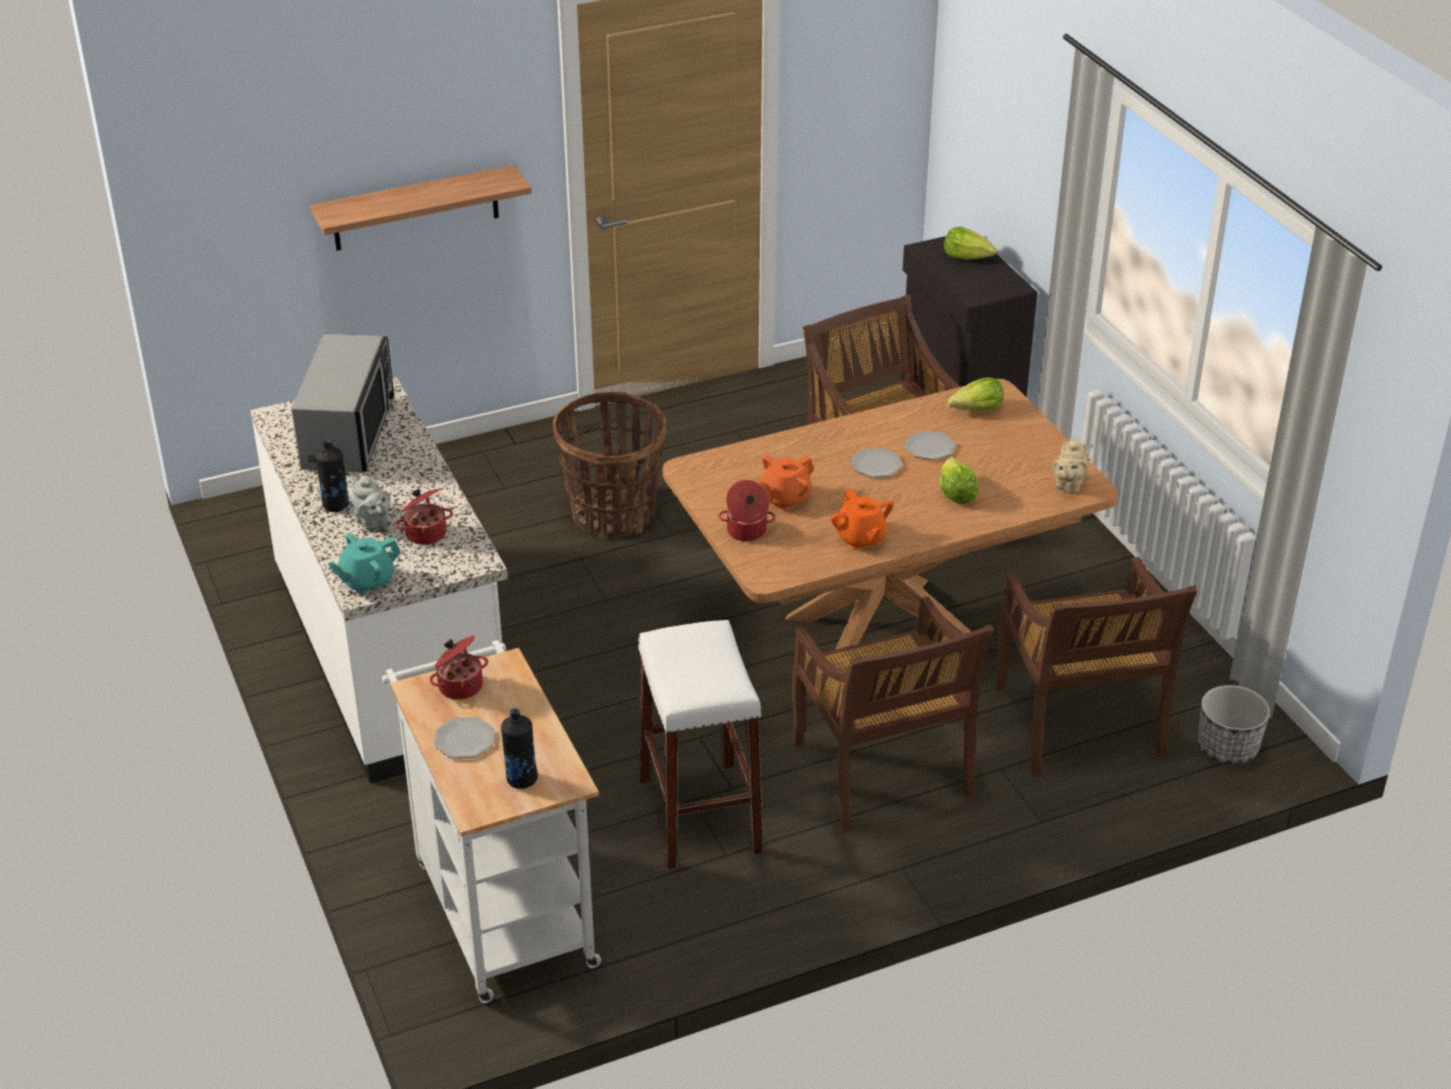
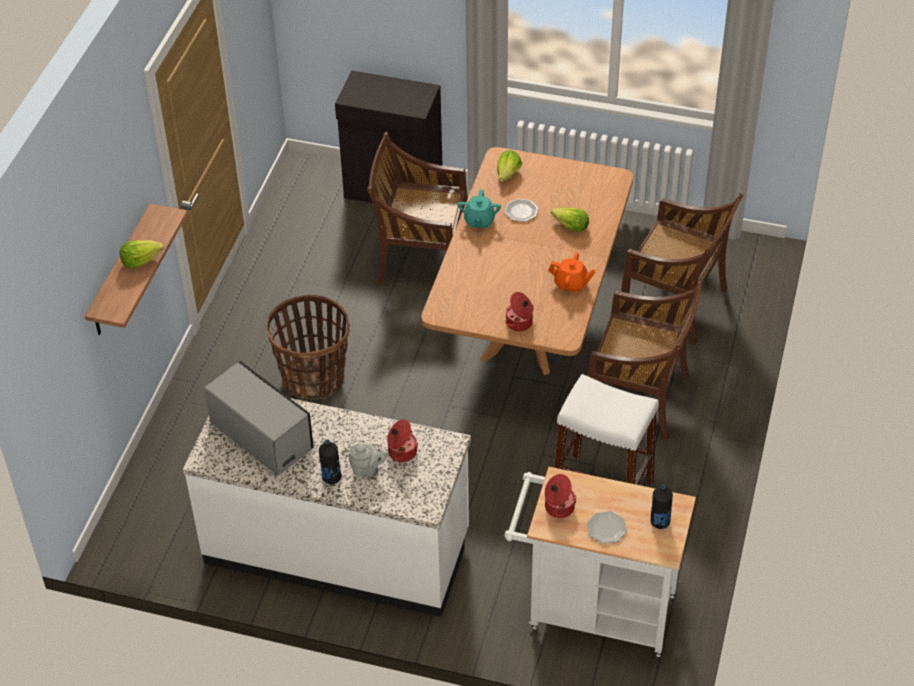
camera: 50 degrees left, 10 degrees up
(367, 581) = (421, 500): turquoise teapot -> turquoise teapot (479, 221)
(784, 499) = (506, 292): orange teapot -> none
(876, 465) = (515, 240): plate -> none
(967, 257) = (376, 88): lettuce -> lettuce (141, 260)
(1068, 485) = (607, 184): beige teapot -> none
(1226, 748) = (742, 266): planter -> none

